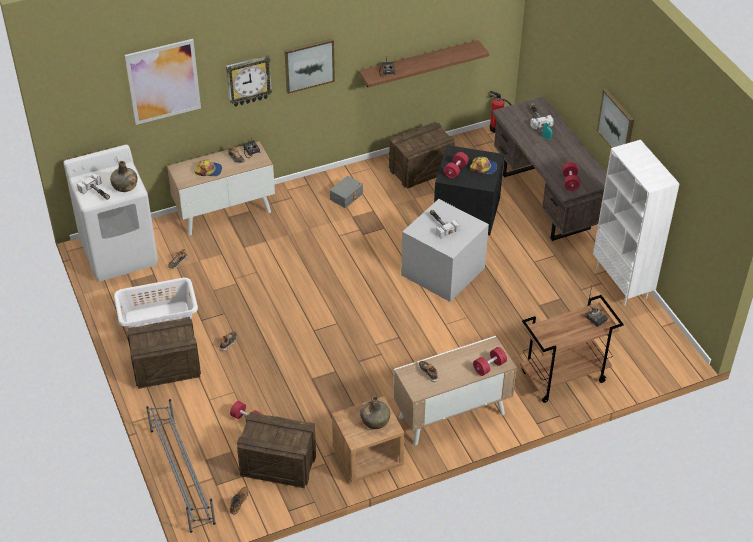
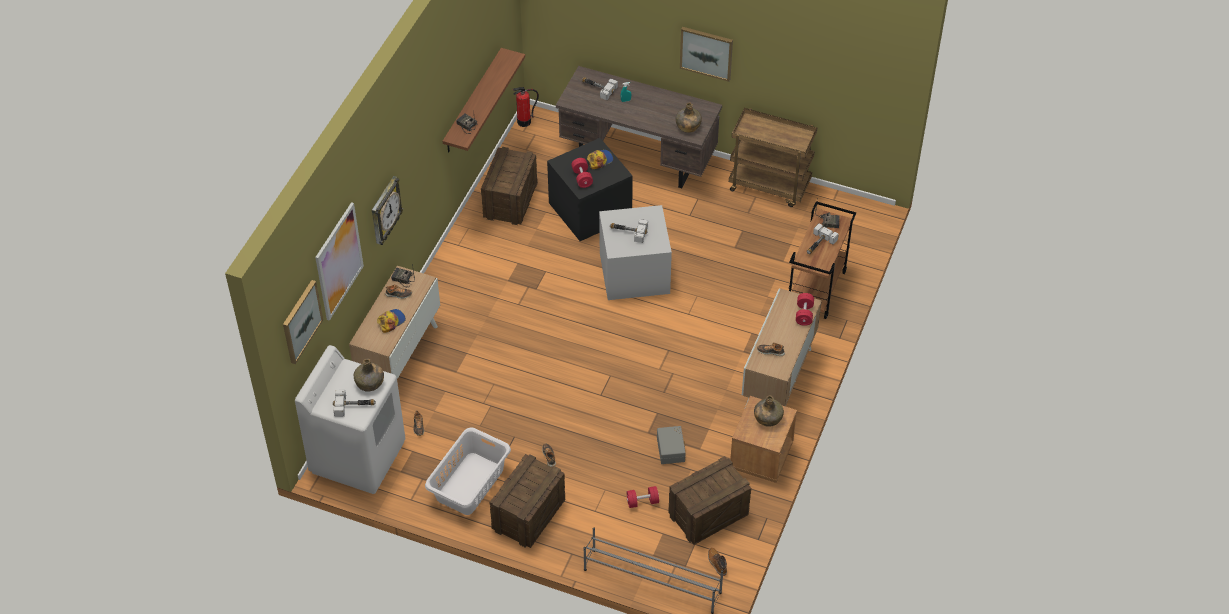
camera: 45 degrees left, 5 degrees up
(309, 65) = (415, 162): picture -> picture (301, 321)
(347, 196) = (481, 266): grey storage box -> grey storage box (671, 449)
(565, 327) = (818, 244): none -> hammer
(570, 182) = (687, 126): red dumbbell -> green bottle
(622, 283) = (770, 186): white bookcase -> brown cart

